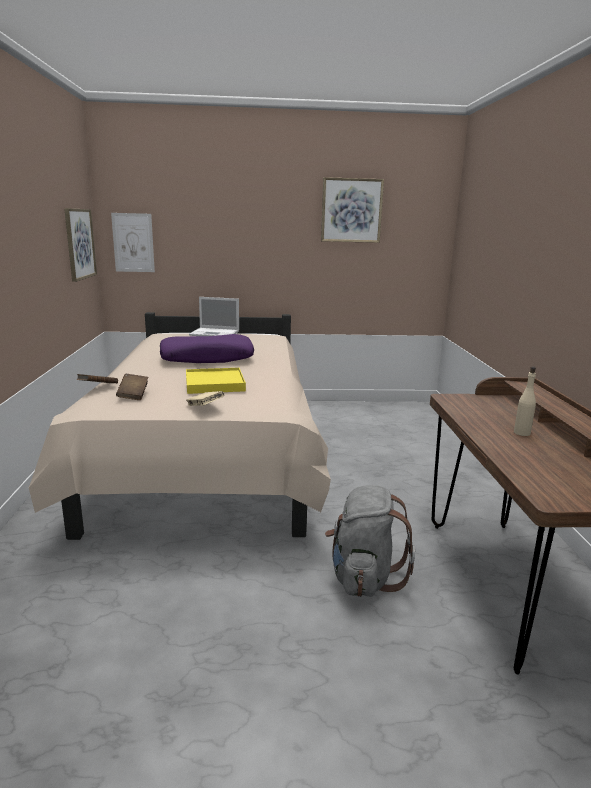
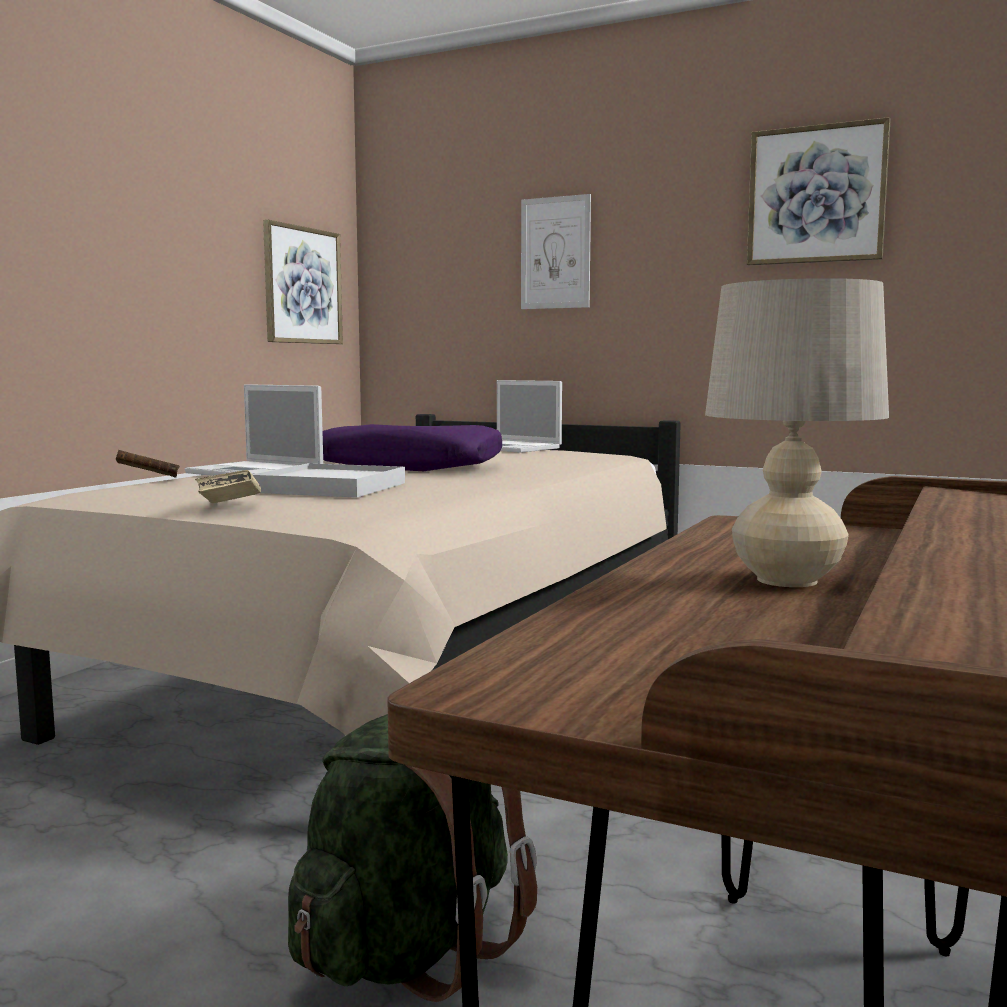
camera: 30 degrees right, 10 degrees down
(133, 242) = (411, 291): picture -> picture (555, 253)
(133, 395) = (168, 489): brown book -> none
(143, 373) = (257, 472): none -> laptop
(215, 384) = (331, 488): yellow tray -> white tray
(363, 577) = (411, 949): grey backpack -> green backpack
(522, 433) = (787, 580): beige bottle -> beige table lamp

